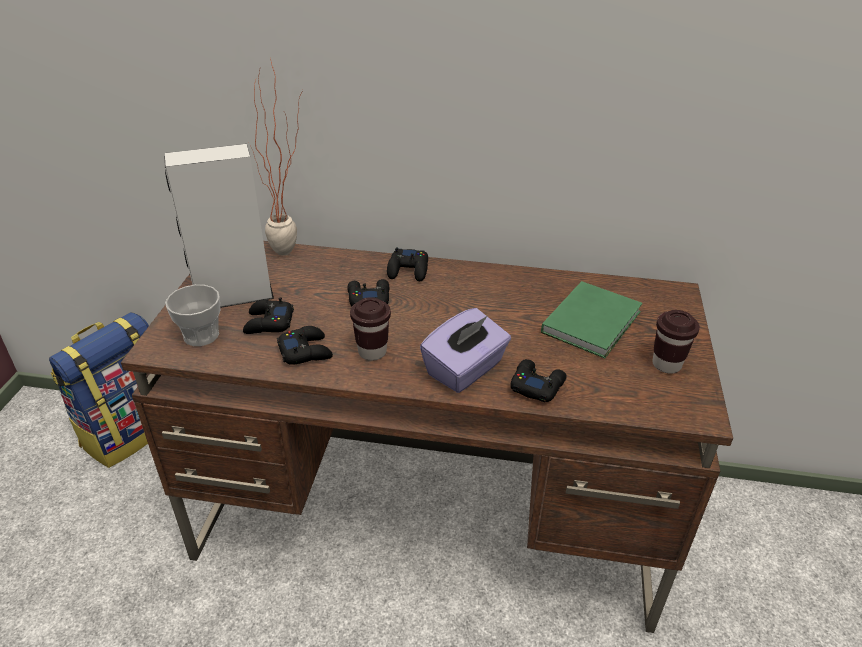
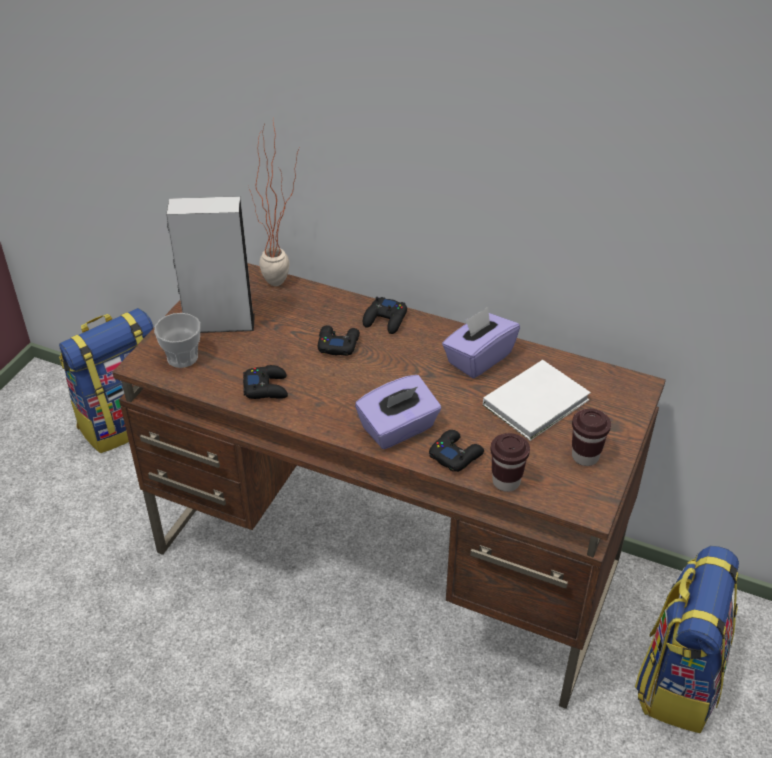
camera: 15 degrees right, 5 degrees up
(268, 323) = (242, 355): black game controller -> none
(372, 352) = (323, 398): brown cup -> brown cup (506, 482)
(515, 291) = (478, 358): none -> purple tissue box
(594, 321) = (538, 402): green book -> white book
(740, 577) = (678, 679): none -> backpack

